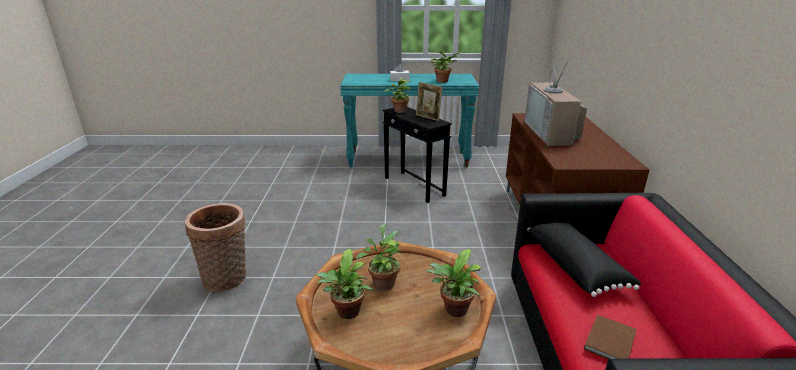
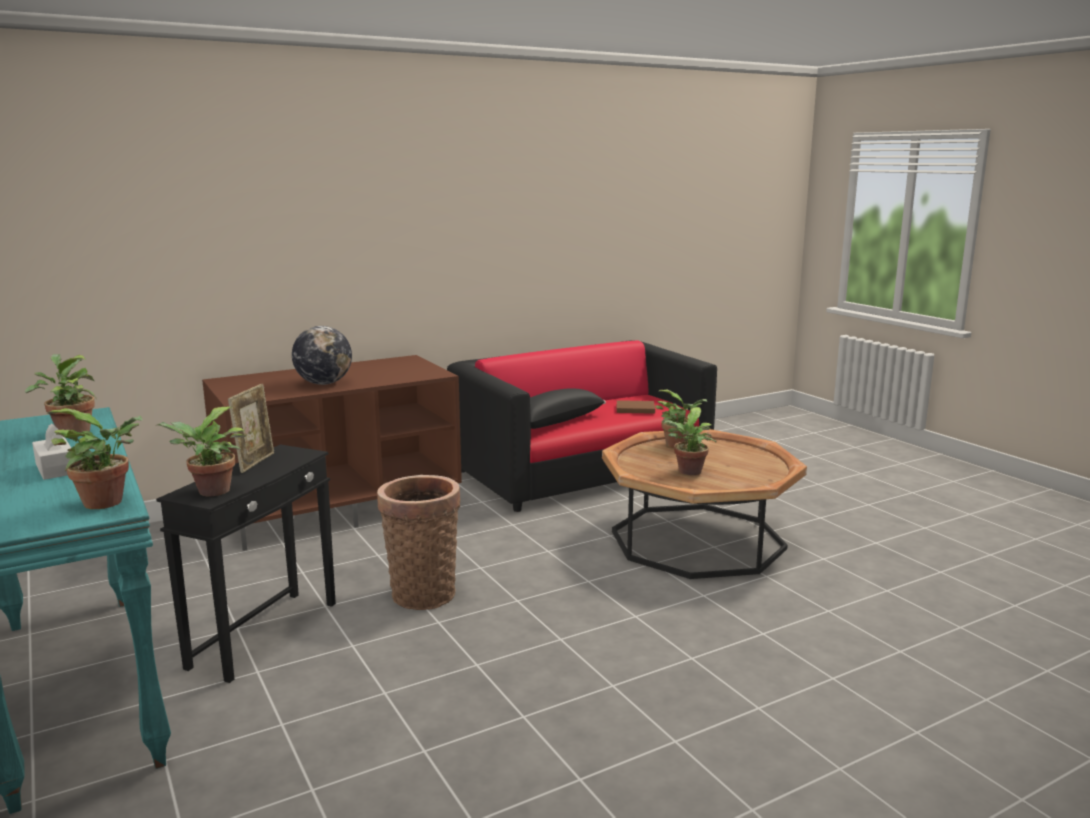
camera: 120 degrees left, 10 degrees down
(227, 279) = (750, 695): basket -> basket (423, 592)
(347, 314) = (749, 474): potted plant -> potted plant (109, 502)
(552, 133) = (323, 383): television -> globe

